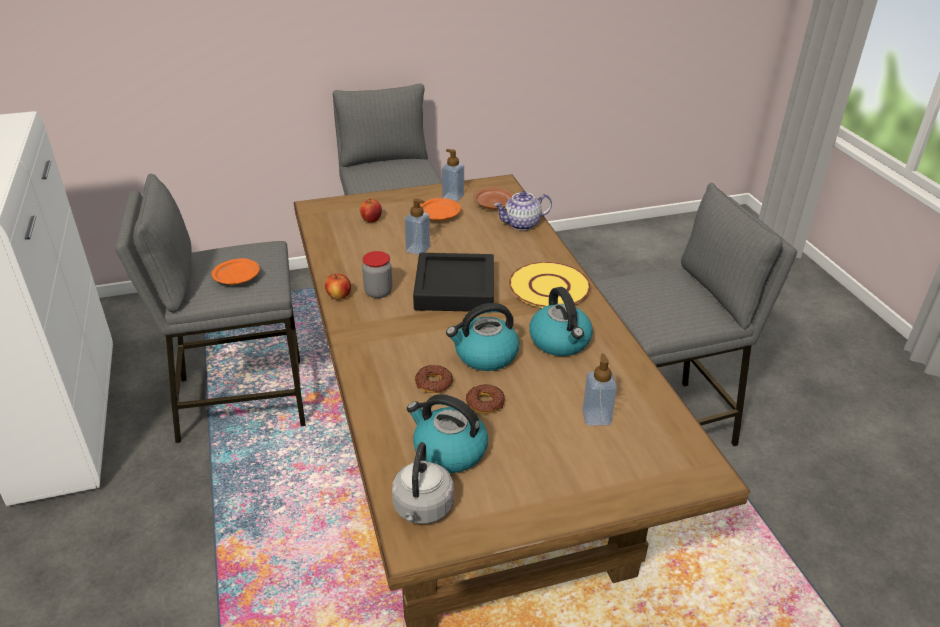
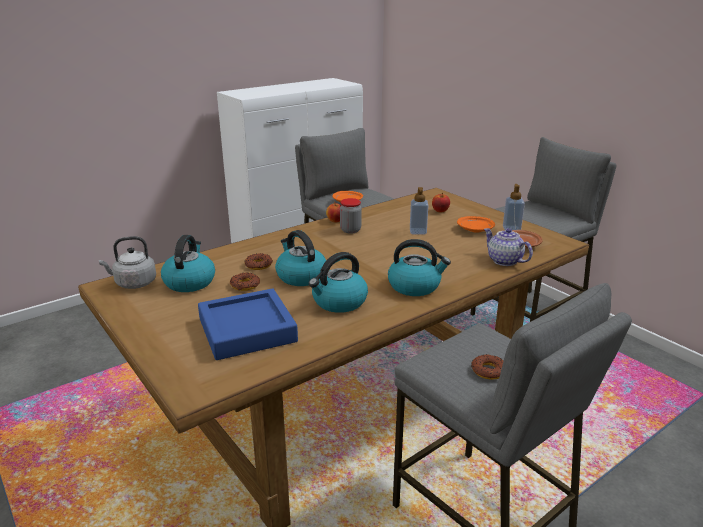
camera: 70 degrees right, 10 degrees down
(455, 289) = (377, 252): black tray -> none
(548, 287) = (415, 286): yellow plate -> kettle
(596, 417) = (247, 330): soap dispenser -> blue tray
(678, 300) = (488, 371): none -> donut

